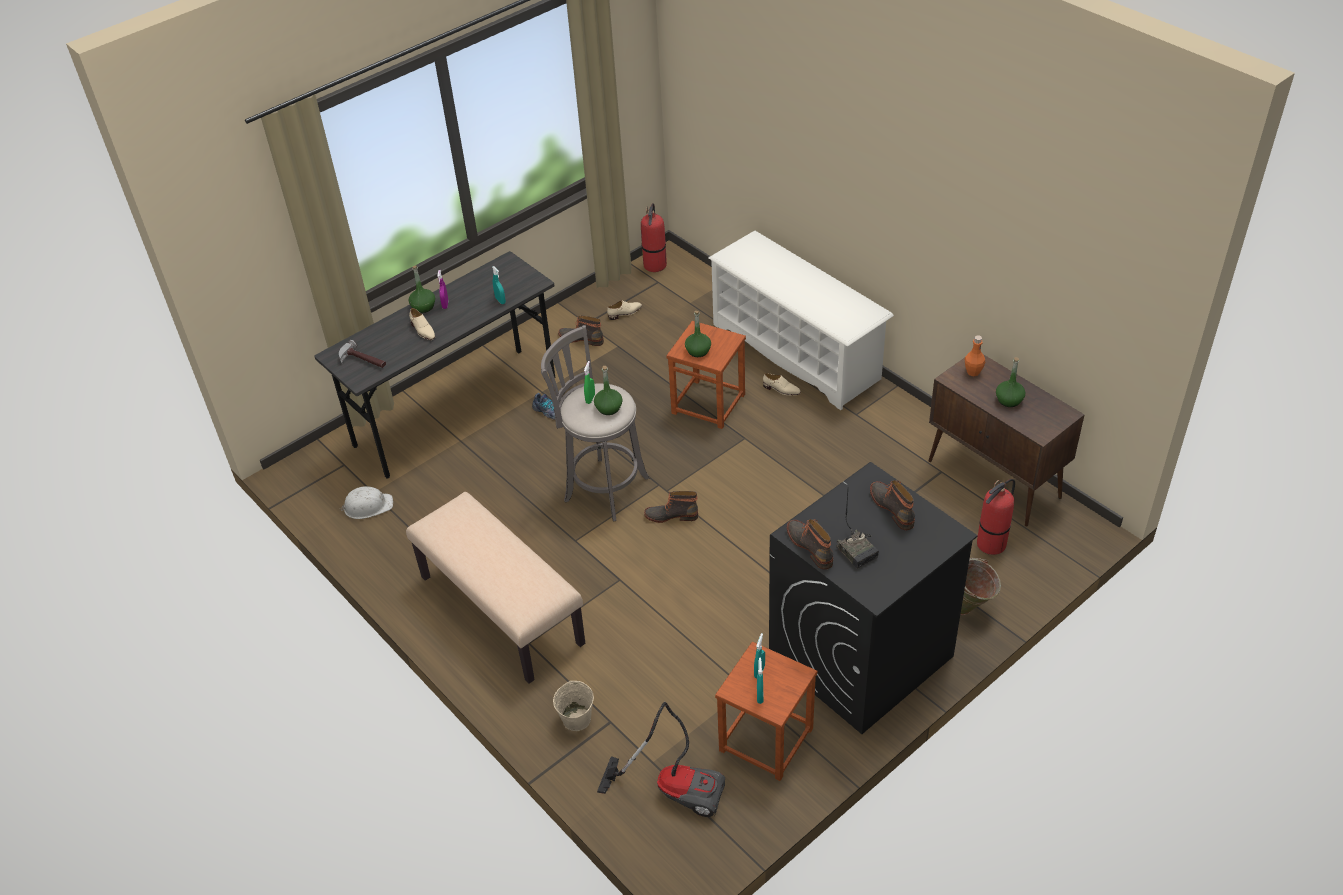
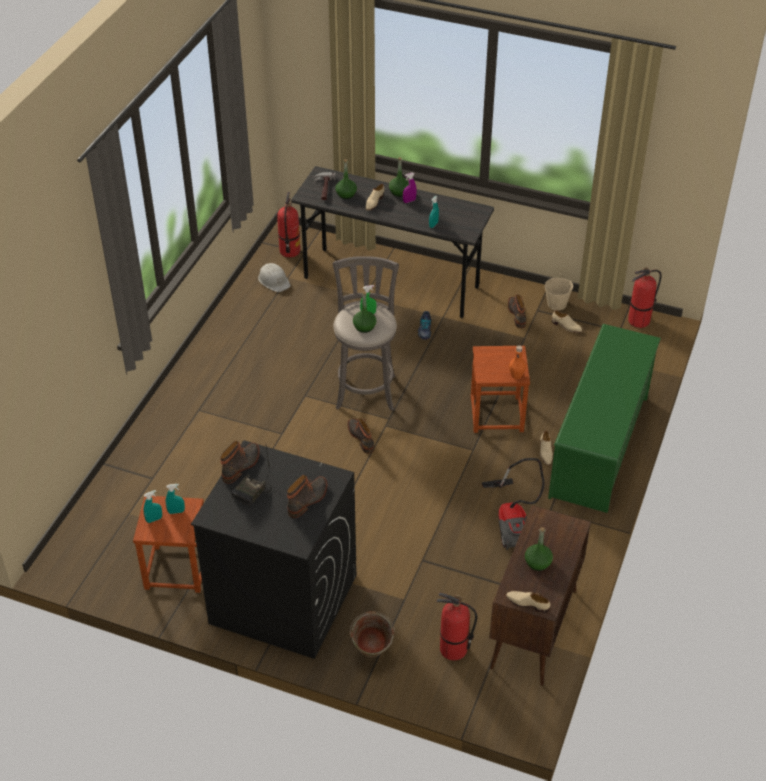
camera: 60 degrees right, 0 degrees up
(330, 476) = (289, 251): none -> fire extinguisher
(500, 610) = (219, 384): beige bench -> none
(576, 718) = (146, 460): beige bucket -> beige bucket (557, 304)
(674, 787) = (113, 533): vacuum cleaner -> vacuum cleaner (513, 521)
(698, 351) = (490, 361): green bottle -> green bottle (346, 194)
(797, 352) = (600, 446): white shoe rack -> green shoe rack
(973, 372) = (558, 528): orange bottle -> orange bottle (516, 375)
(1056, 424) = (527, 603): none -> beige shoe

